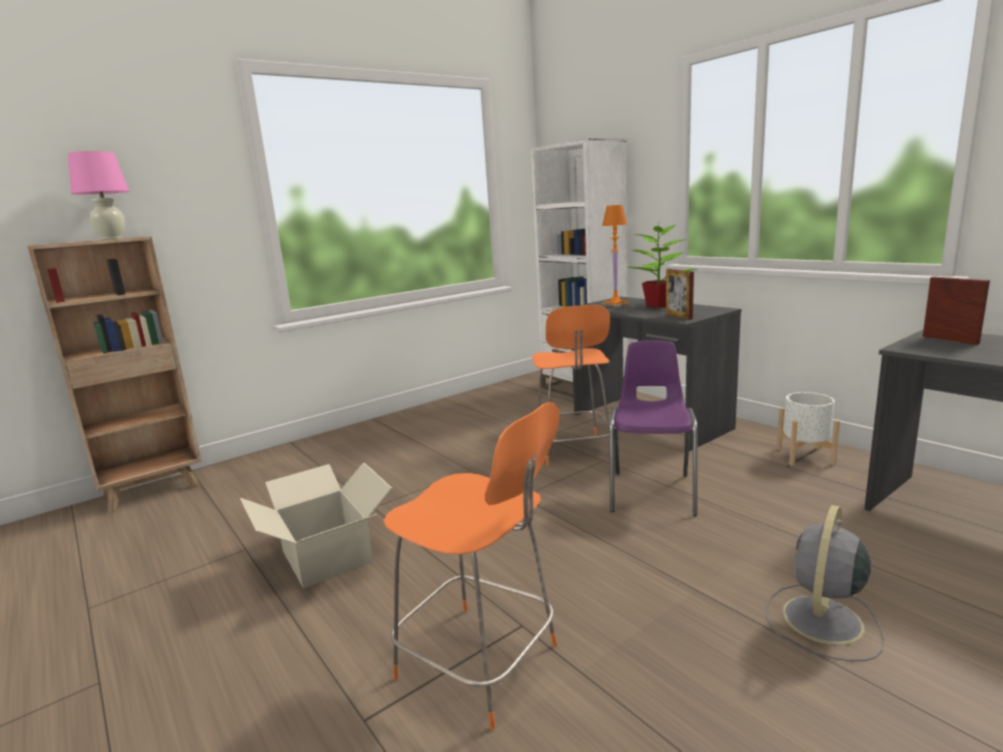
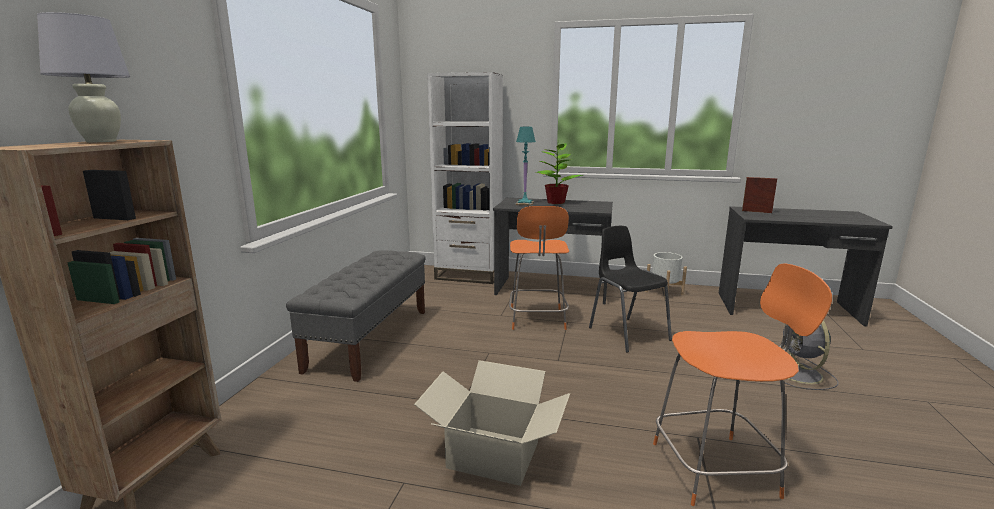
camera: 40 degrees left, 0 degrees up
(111, 238) = (100, 141): pink table lamp -> white table lamp
(400, 432) = (370, 339): none -> grey bench
(573, 450) = (537, 320): orange chair -> orange chair turned 45 degrees clockwise
(615, 305) = (524, 204): orange table lamp -> turquoise table lamp
(652, 491) = (627, 333): purple chair -> black chair
(678, 316) = (592, 209): picture frame -> none

